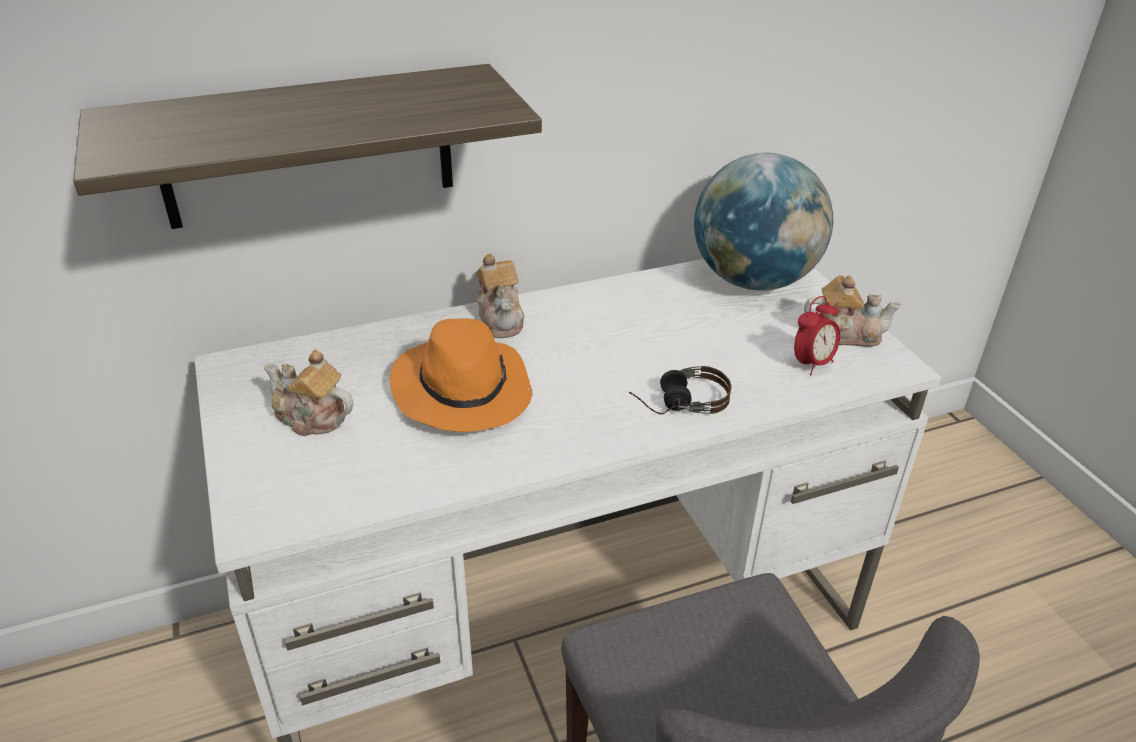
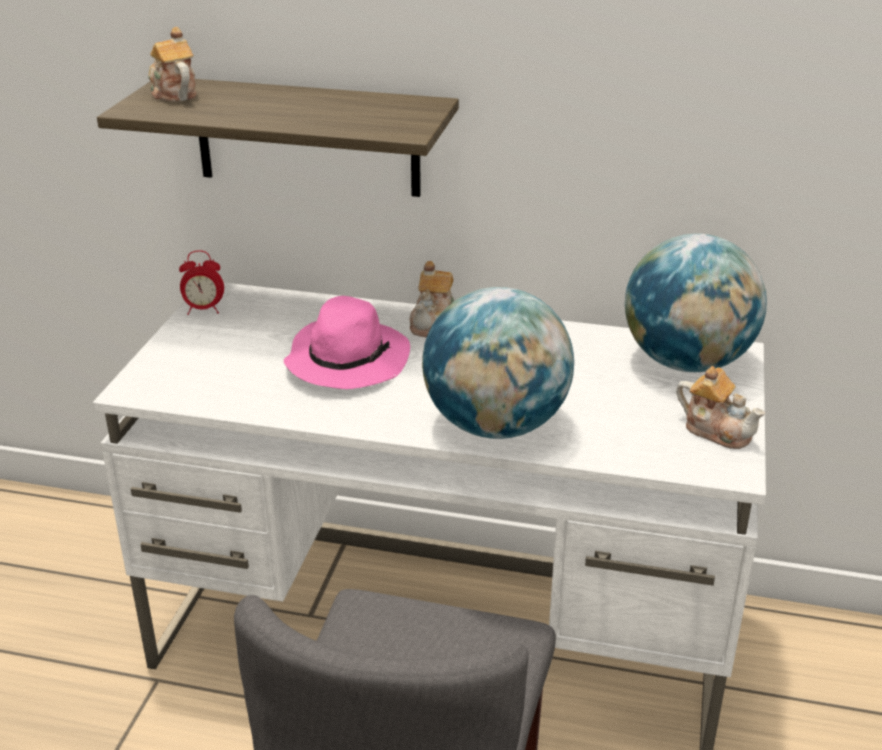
camera: 35 degrees right, 5 degrees down
(311, 418) = (231, 342): teapot -> teapot (173, 93)
(461, 390) = (347, 360): orange hat -> pink hat
(677, 403) = (495, 426): headphones -> globe
(812, 364) = (651, 440): alarm clock -> alarm clock (204, 310)

